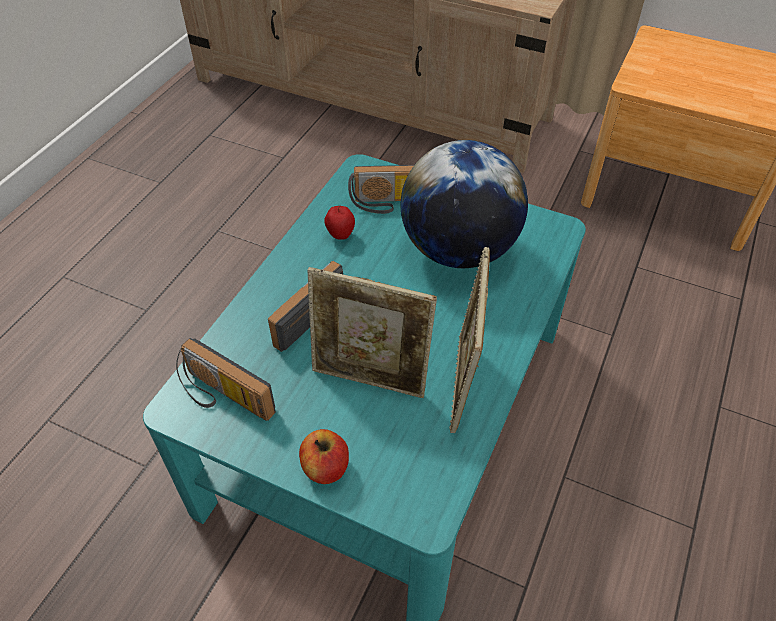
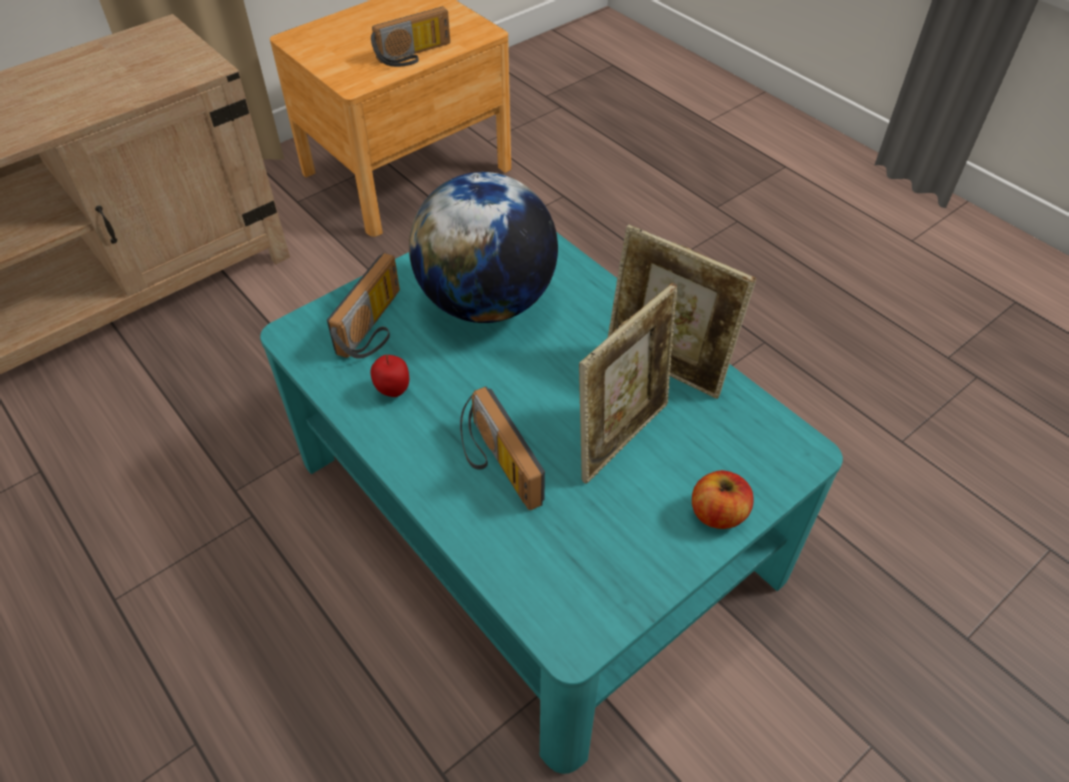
camera: 65 degrees left, 0 degrees up
(222, 397) = (579, 585): radio -> radio (414, 55)

